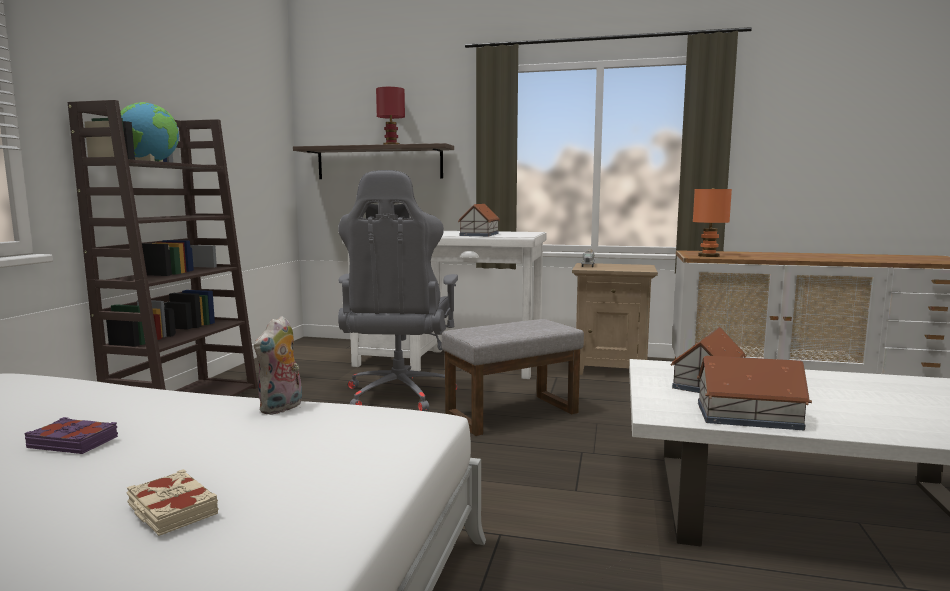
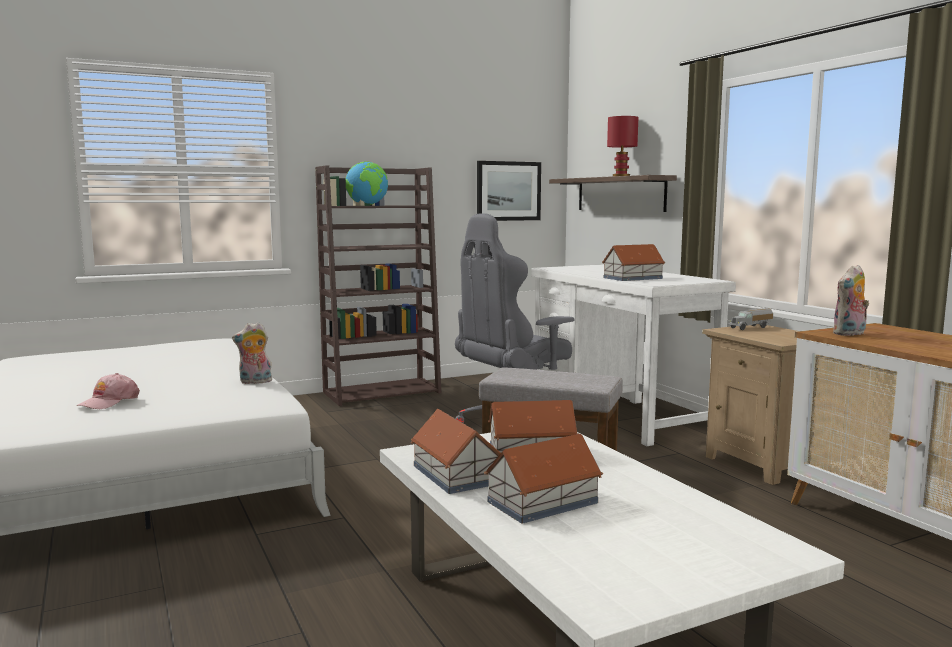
camera: 50 degrees right, 0 degrees up
(74, 442) = (160, 372): purple book -> none
(171, 510) = (109, 401): beige book -> pink cap
(256, 156) = (508, 191): none -> picture
(708, 256) = (850, 334): orange table lamp -> plush toy
(846, 410) = (541, 502): none -> toy house

